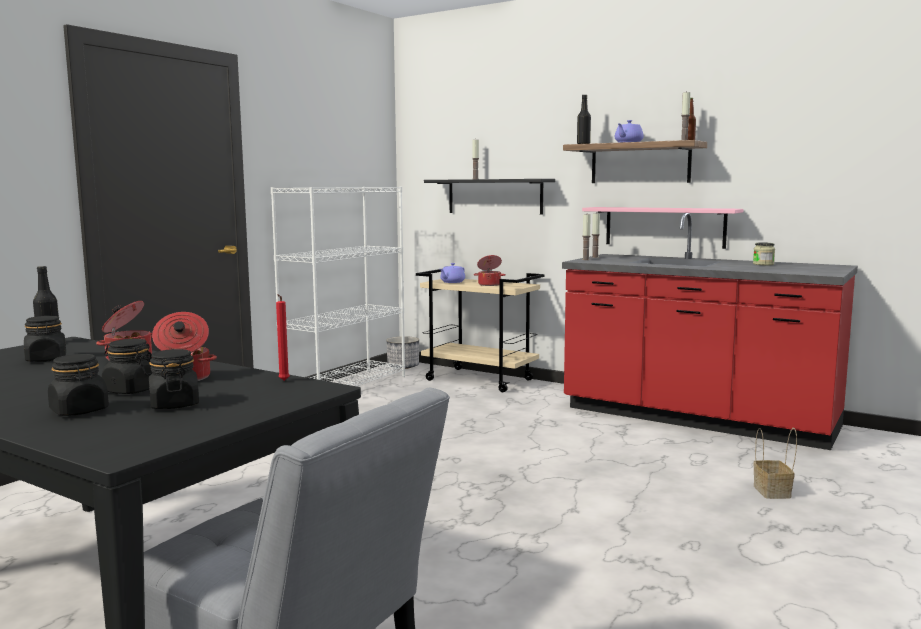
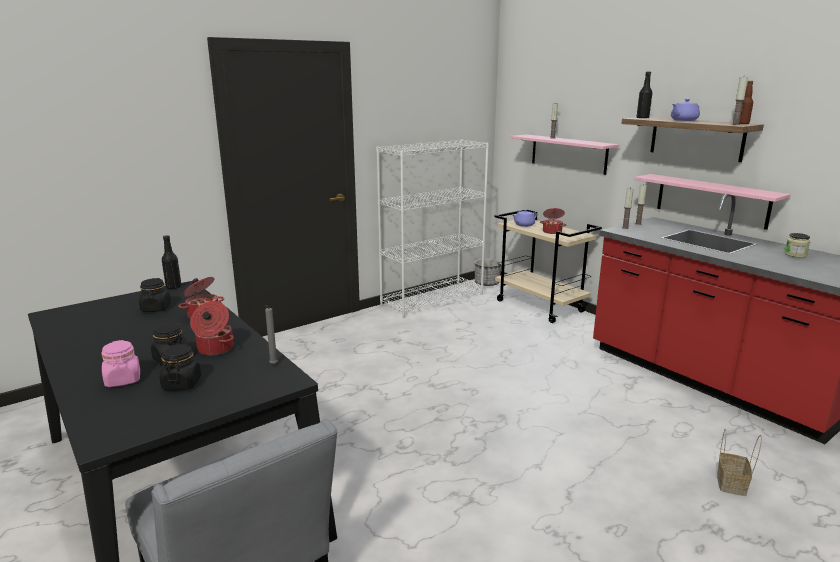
camera: 20 degrees right, 10 degrees up
(79, 411) = (123, 380): black jar -> pink jar
(283, 381) = (272, 365): red candle -> grey candle
(494, 196) = (568, 153): black shelf -> pink shelf

